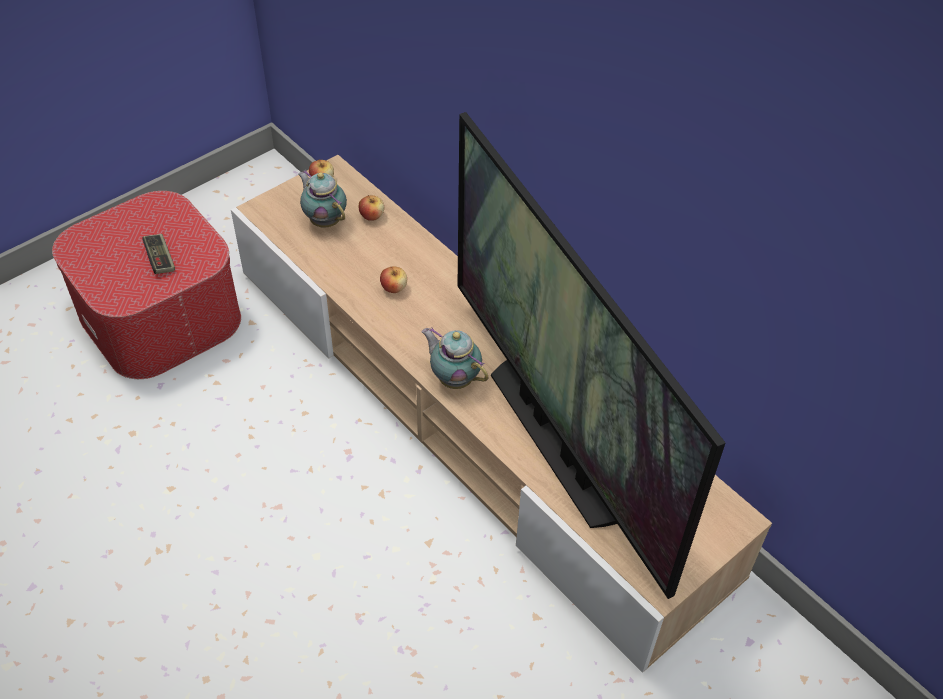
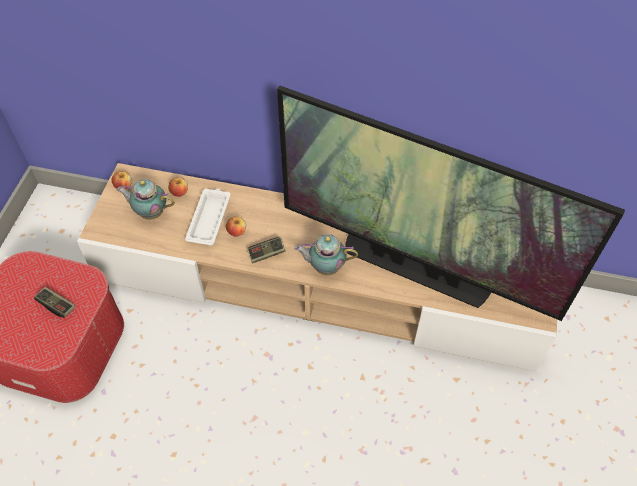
camera: 35 degrees left, 5 degrees up
(378, 259) = (209, 218): none -> white tray
(404, 328) = (266, 253): none -> game controller

